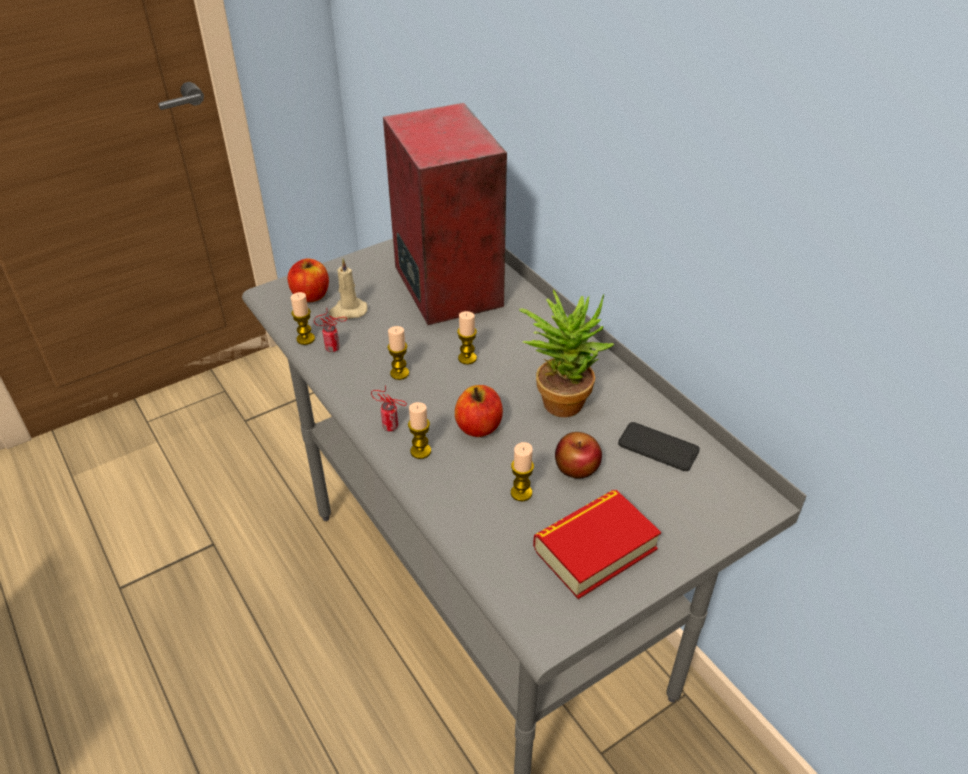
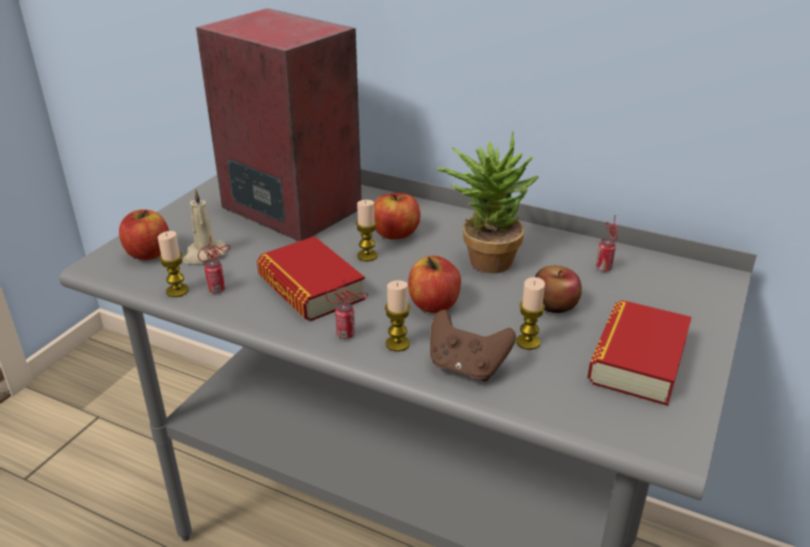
camera: 30 degrees left, 10 degrees down
(399, 373) = (311, 288): candle -> book
(453, 494) = (466, 367): none -> brown game controller
(509, 344) = (395, 234): none -> apple
(658, 447) = (603, 267): phone -> can

